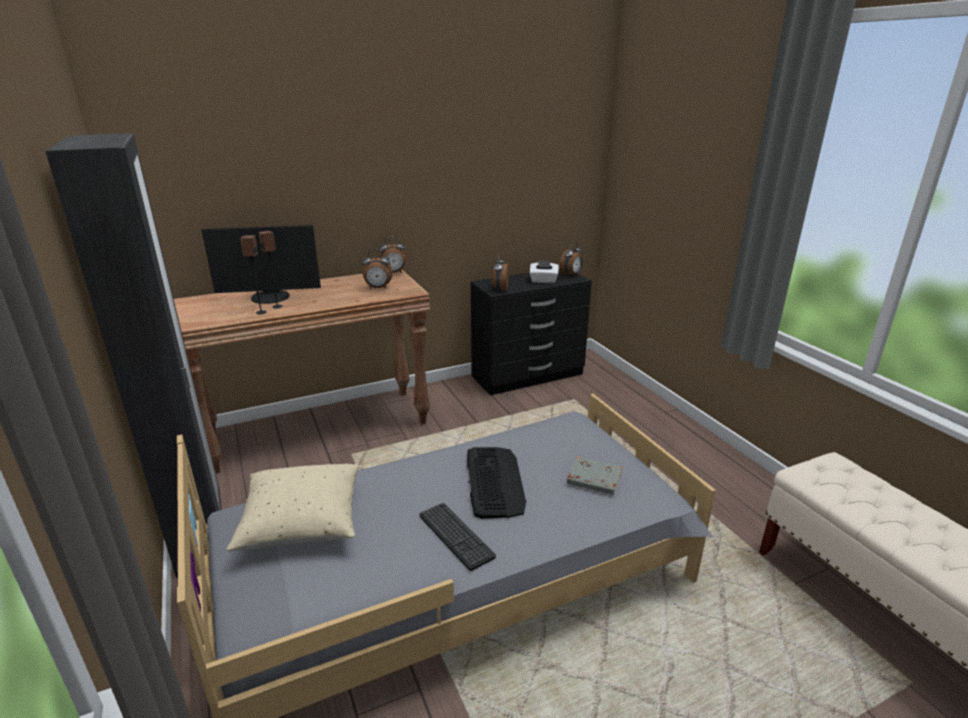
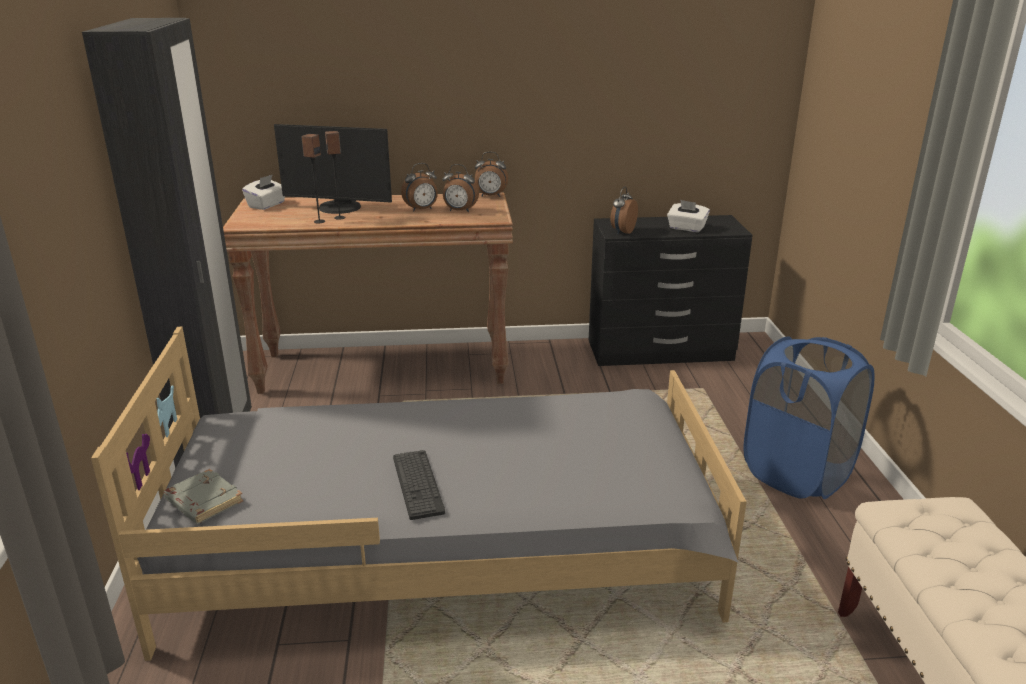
camera: 20 degrees right, 0 degrees up
(199, 303) = (267, 205): none -> white tissue box
(302, 523) = (277, 440): beige pillow -> none
(494, 481) = (495, 442): keyboard -> none
(571, 275) = (729, 225): alarm clock -> alarm clock (422, 209)
(593, 480) = (611, 463): grey book -> grey book (203, 501)
(672, 452) = (797, 474): none -> blue laundry basket

